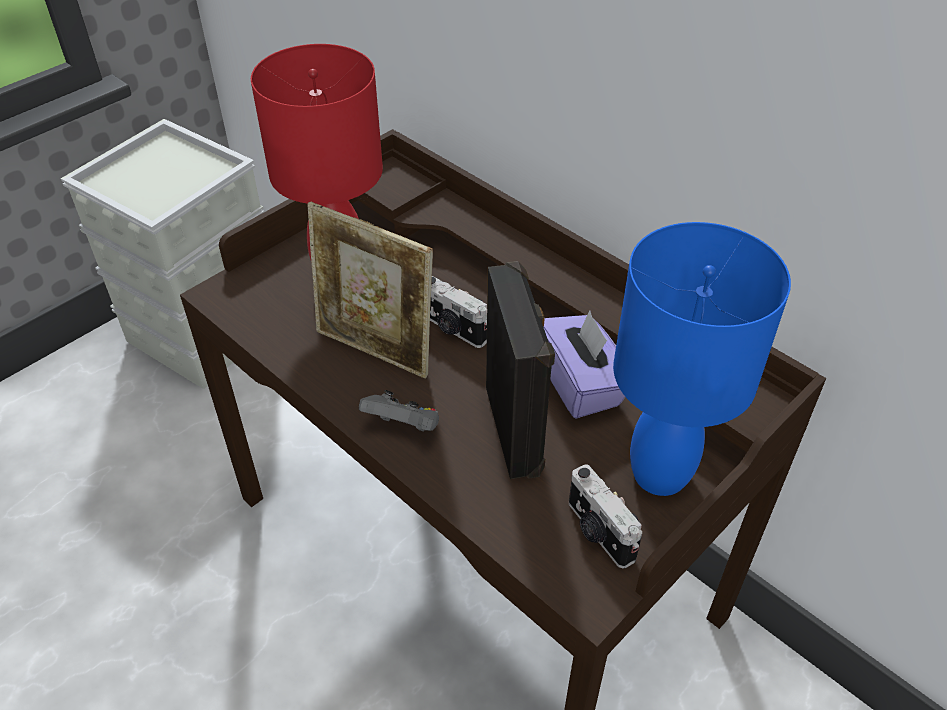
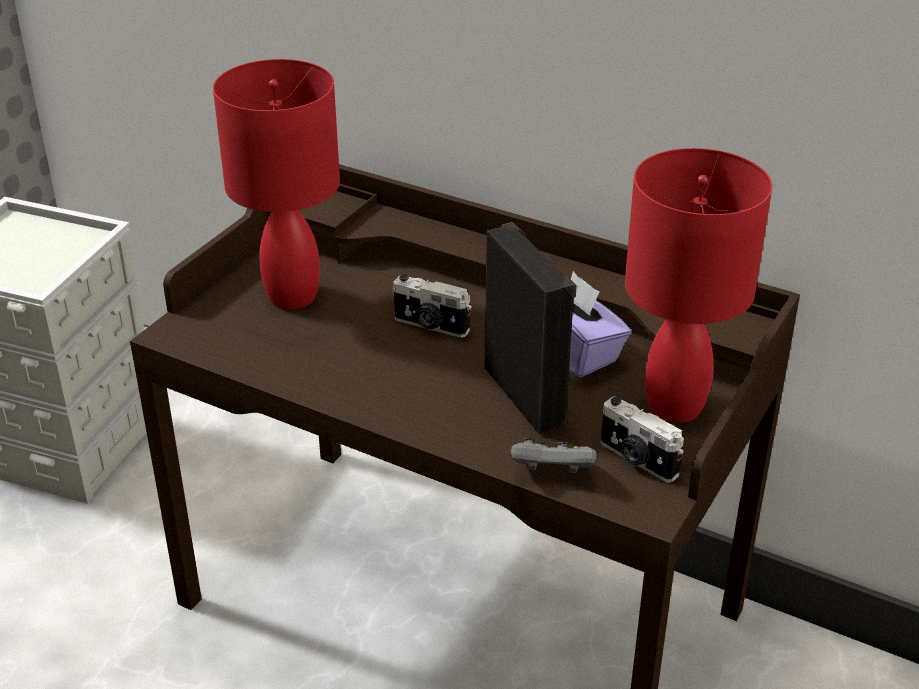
camera: 15 degrees left, 10 degrees down
(375, 350) = (361, 355): picture frame -> none
(404, 426) = (418, 412): grey game controller -> grey game controller (552, 473)
(657, 473) = (672, 406): blue table lamp -> red table lamp

